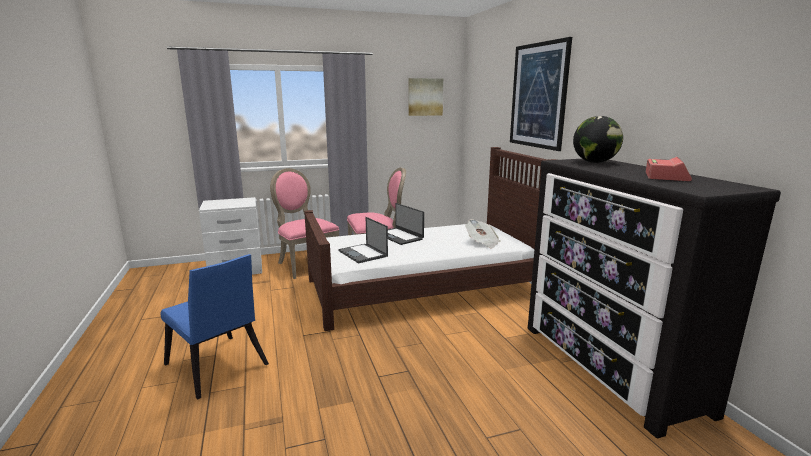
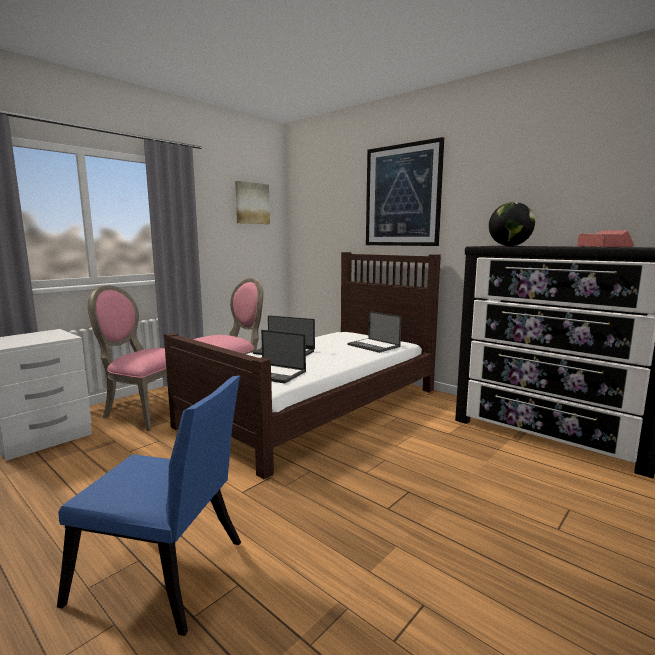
camera: 30 degrees left, 5 degrees down
(482, 243) = (374, 346): newspaper -> laptop

